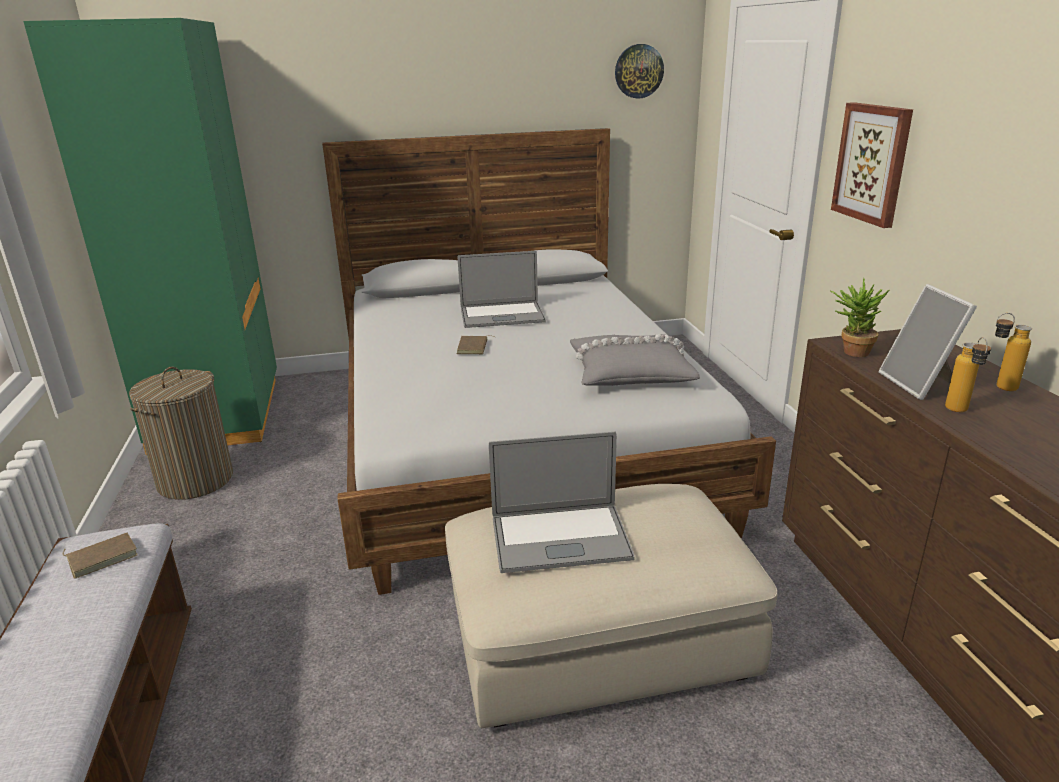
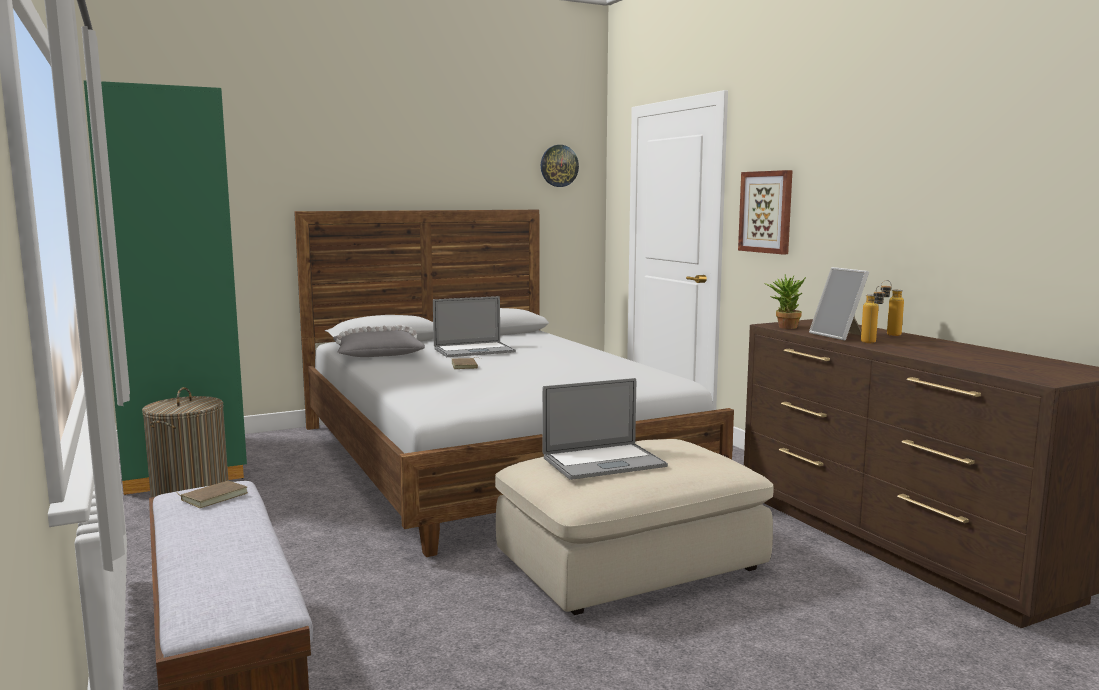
camera: 15 degrees left, 15 degrees down
(629, 372) = (607, 372): grey pillow -> grey pillow (377, 353)

